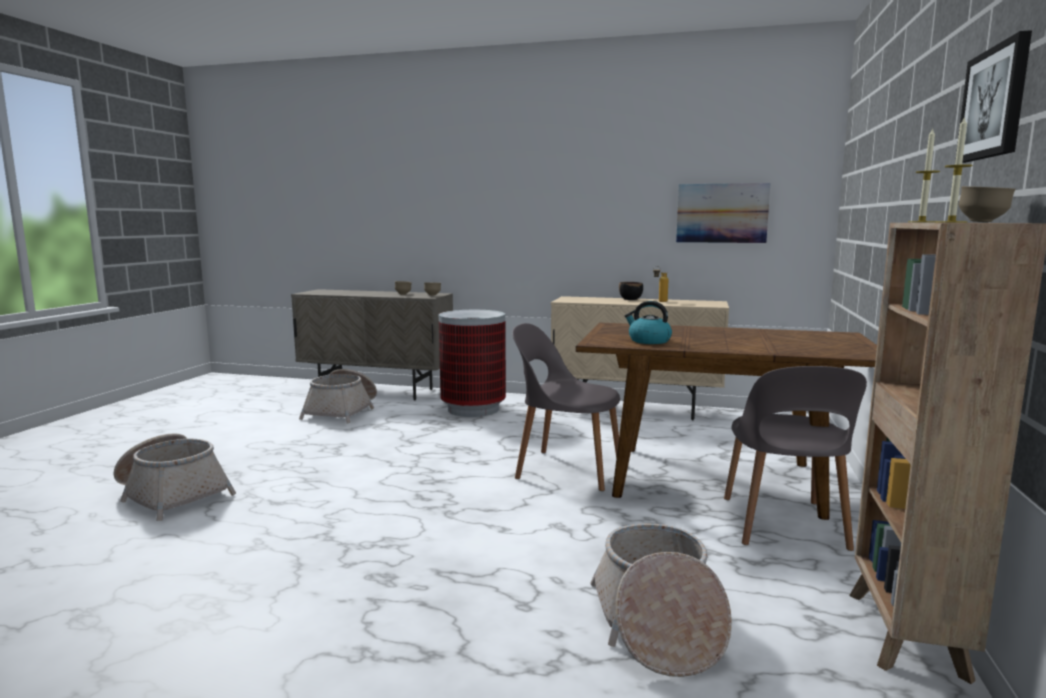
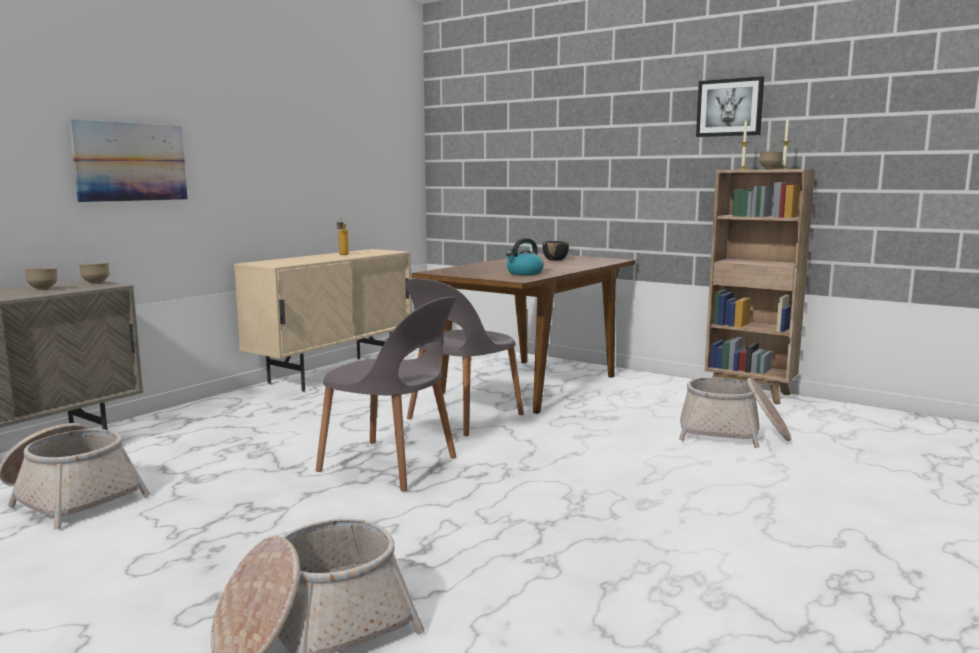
camera: 70 degrees left, 0 degrees up
(473, 409) = (214, 427): trash can -> none
(630, 299) = (309, 256): black bowl -> black bowl (555, 259)
(722, 213) = (359, 163): picture -> picture (131, 162)
(783, 524) = (615, 385): grey chair -> grey chair (391, 465)

